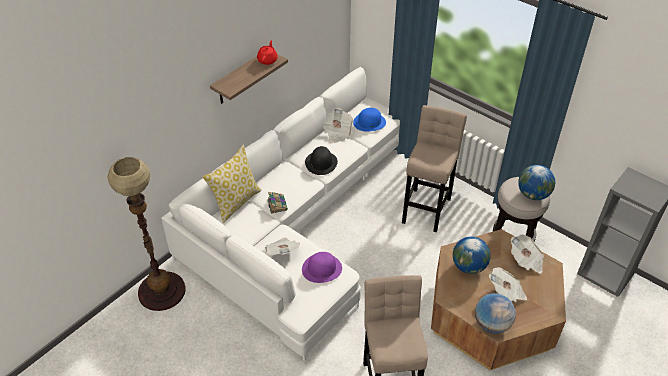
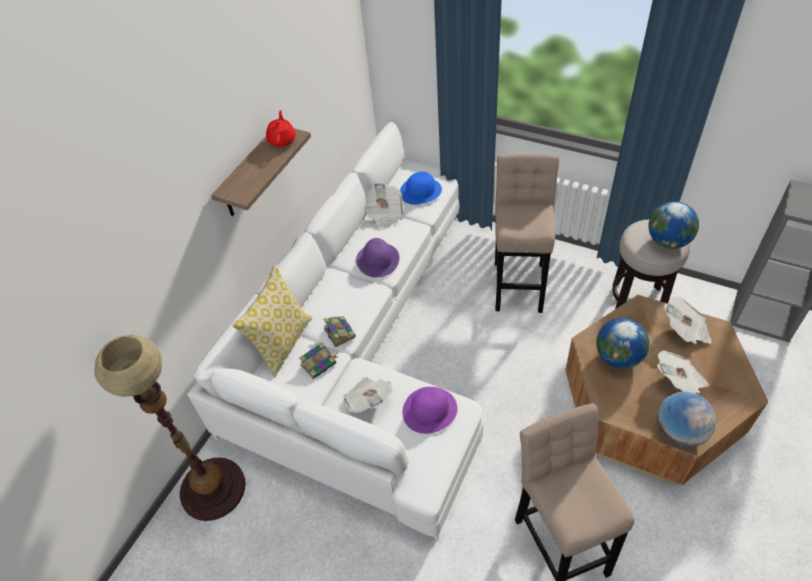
camera: 10 degrees left, 5 degrees up
(256, 221) = (319, 363): none -> book
(321, 162) = (377, 259): black hat -> purple hat

